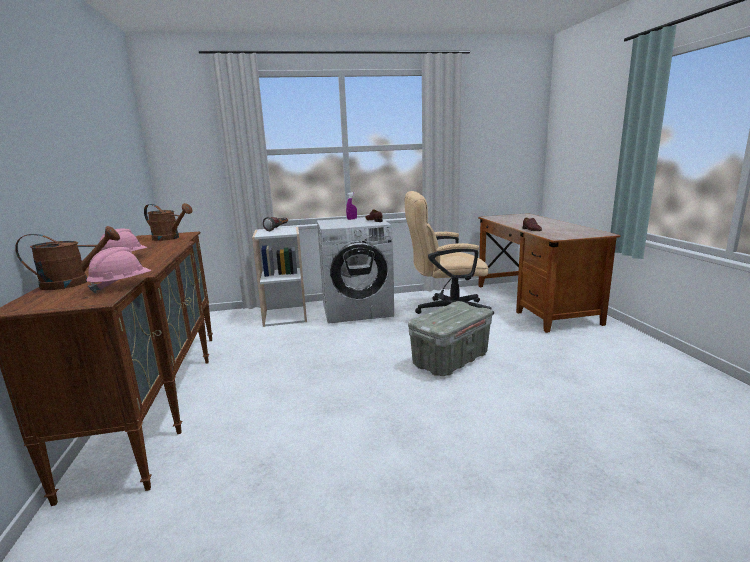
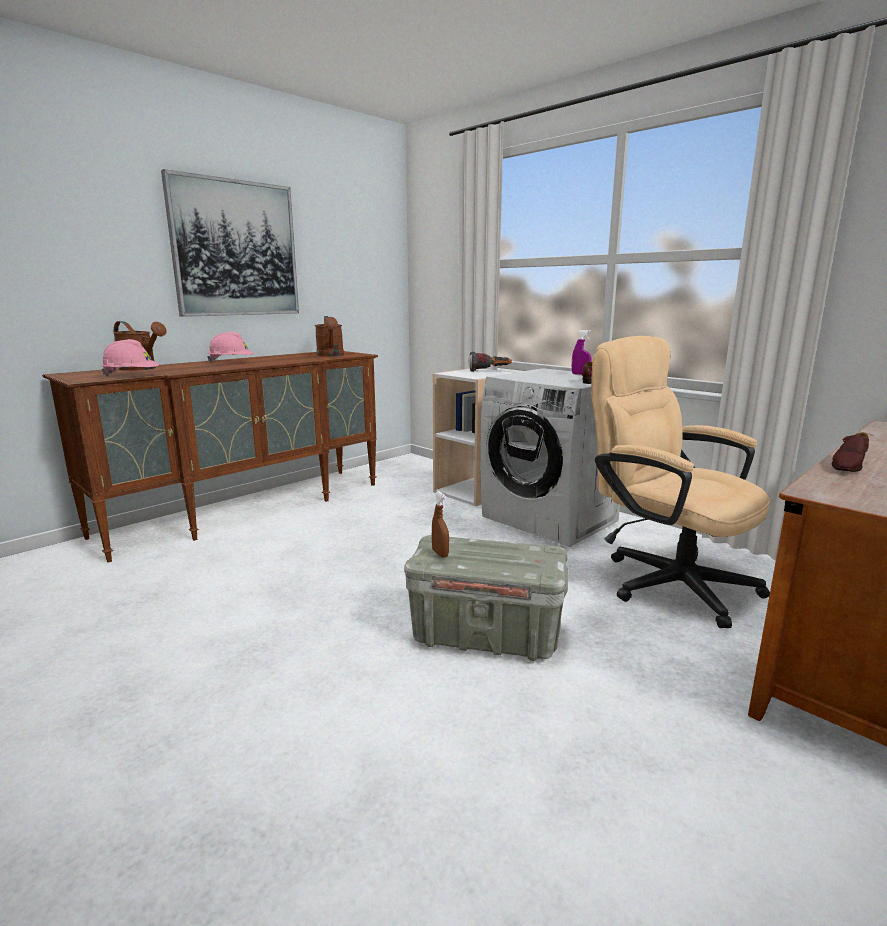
camera: 55 degrees right, 0 degrees up
(71, 144) = (235, 249): none -> picture
(438, 322) = (440, 553): none -> brown spray bottle

